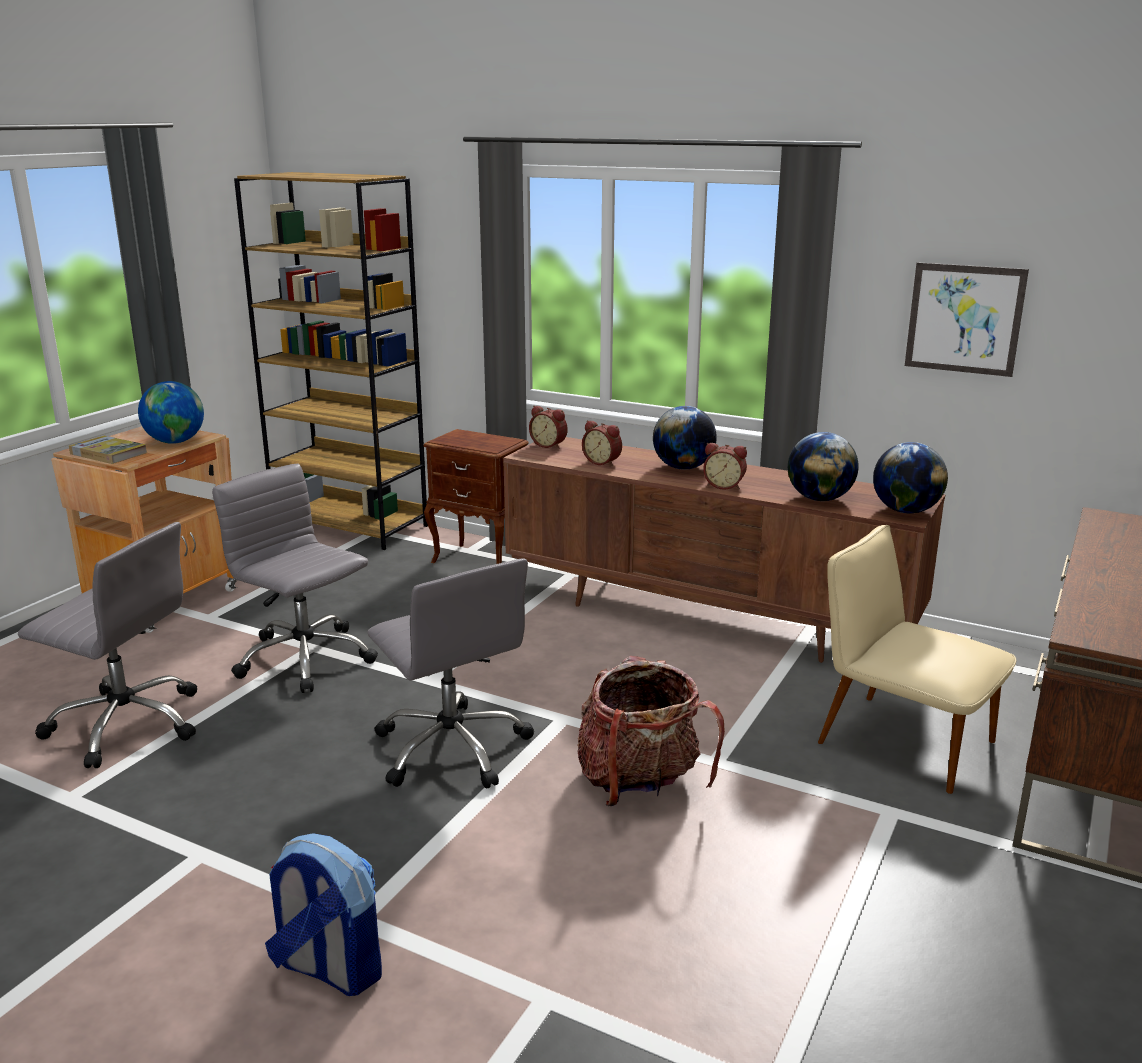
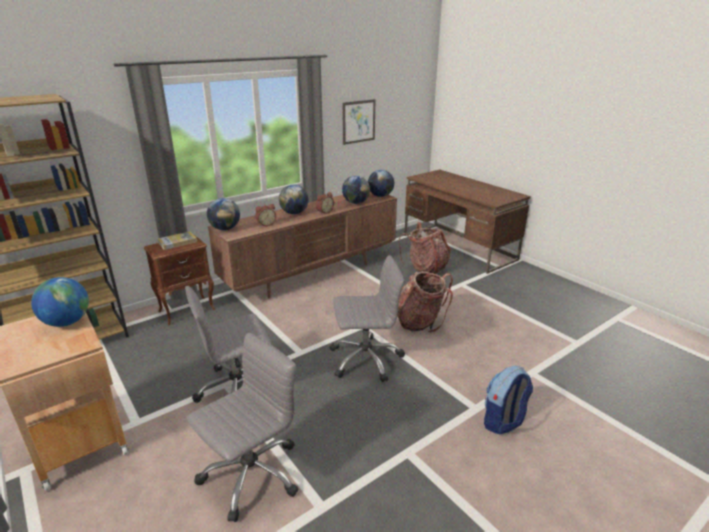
camera: 65 degrees left, 5 degrees up
(108, 453) = (49, 352): book -> book (177, 242)
(549, 445) = (225, 229): alarm clock -> globe
(905, 742) = (426, 269): beige chair -> backpack

